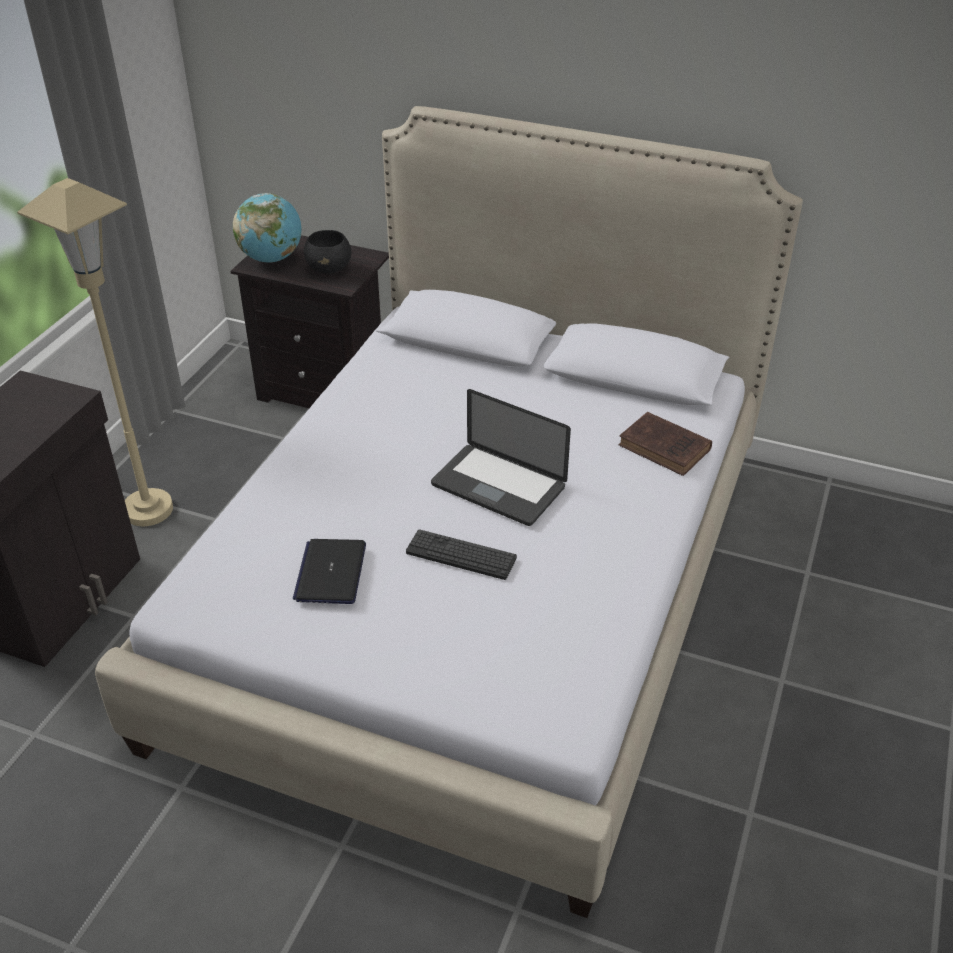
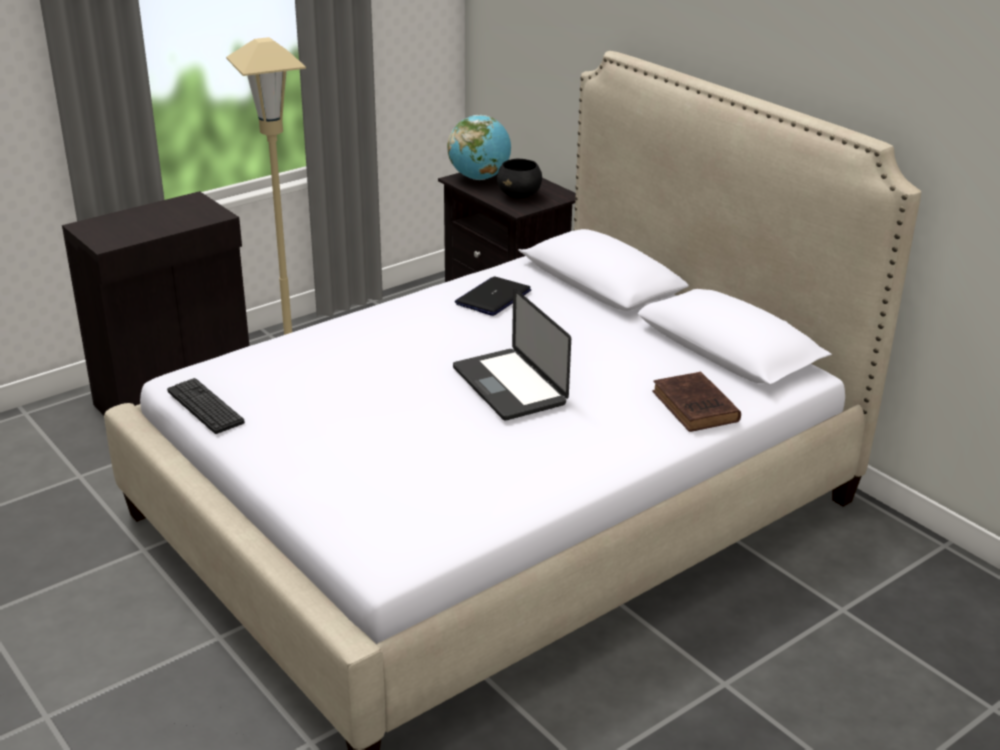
camera: 30 degrees right, 10 degrees down
(331, 572) = (309, 396): laptop -> laptop (493, 297)
(461, 555) = (425, 421): keyboard -> keyboard (205, 407)

